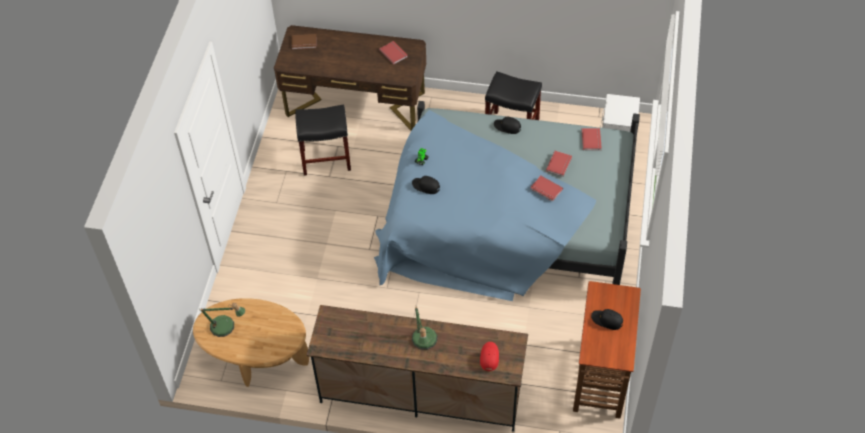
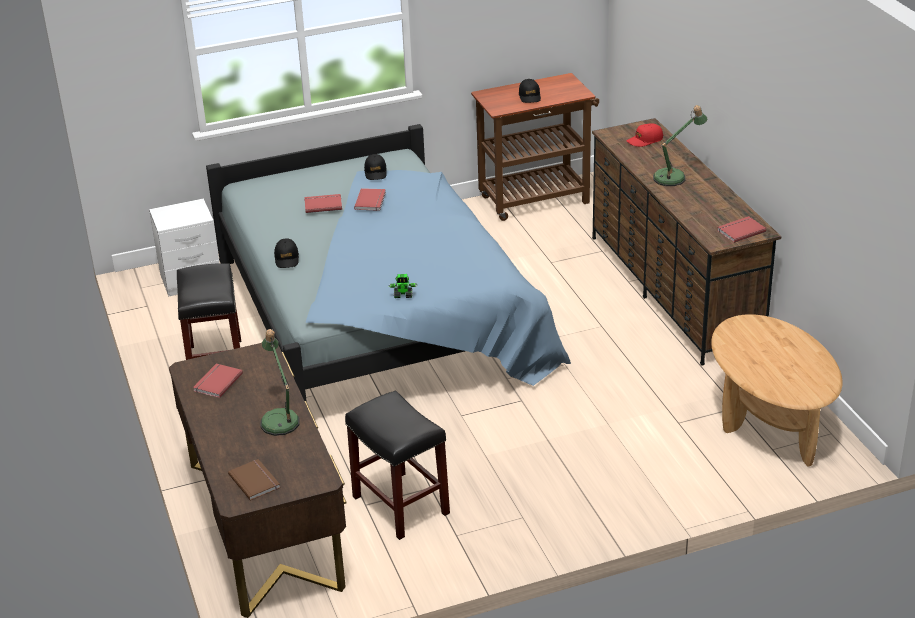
camera: 120 degrees left, 20 degrees down
(226, 327) = (794, 376): table lamp -> table lamp (279, 418)
(426, 186) = (443, 277): black cap -> black cap (375, 172)
(592, 140) = (261, 200): red book -> red book (740, 230)

